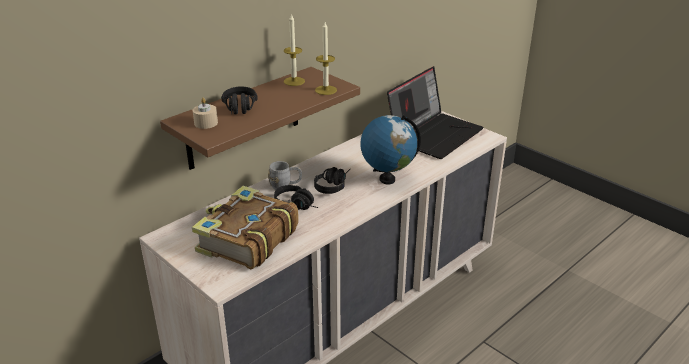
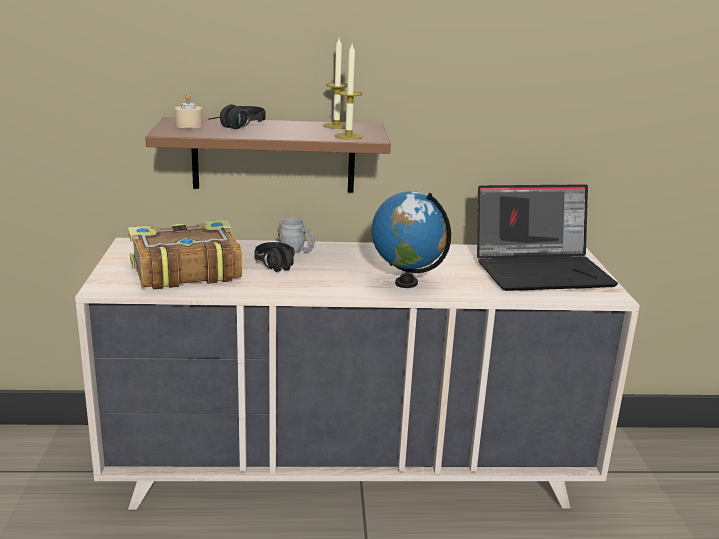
camera: 40 degrees right, 10 degrees down
(333, 185) = (342, 267): black headphones -> none

